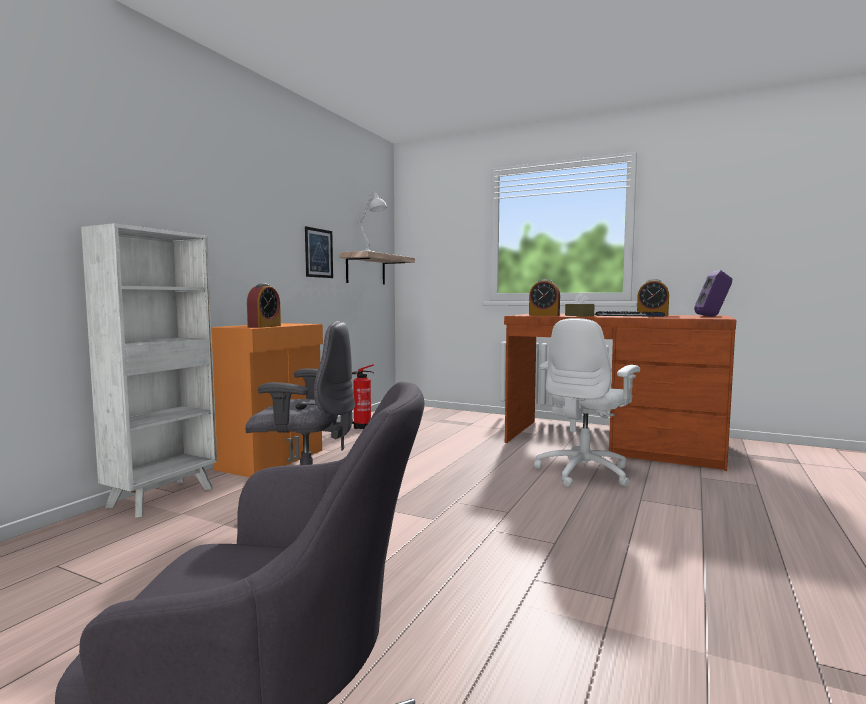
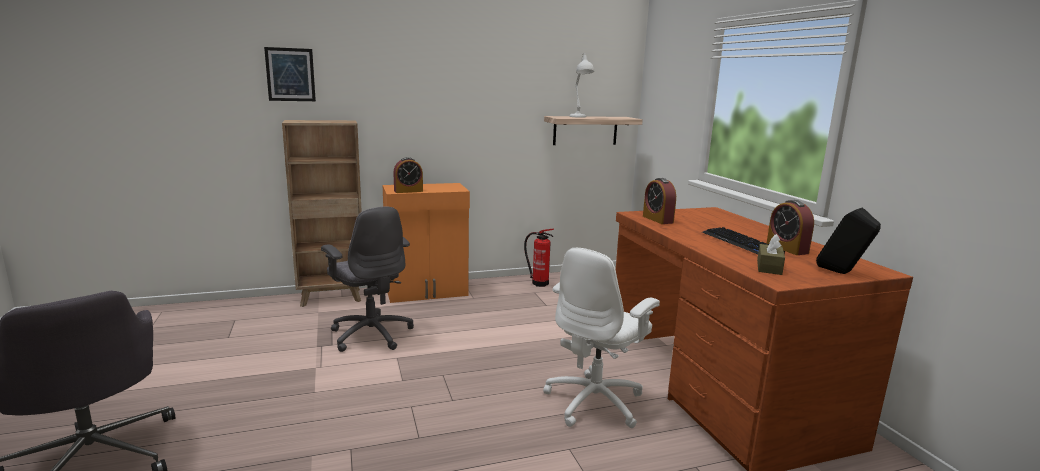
camera: 45 degrees right, 10 degrees up
(163, 497) = (332, 297): white bookcase -> brown bookcase
(319, 253) = (515, 119): picture -> picture (290, 74)
(579, 315) = (683, 229): brown tissue box -> brown tissue box (769, 267)
(584, 472) = (595, 402): white office chair -> white office chair turned 45 degrees counterclockwise
(712, 316) = (842, 273): purple speaker -> black speaker

